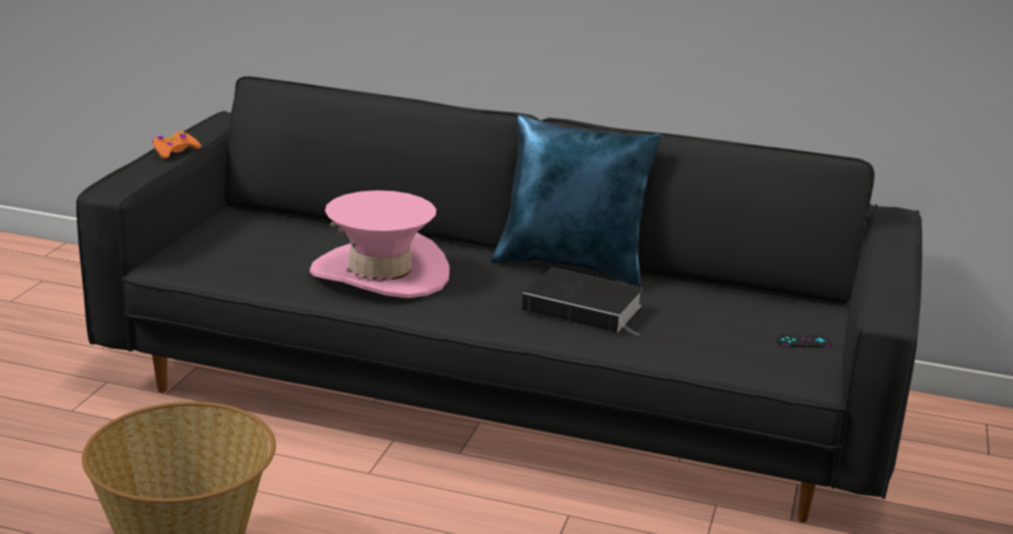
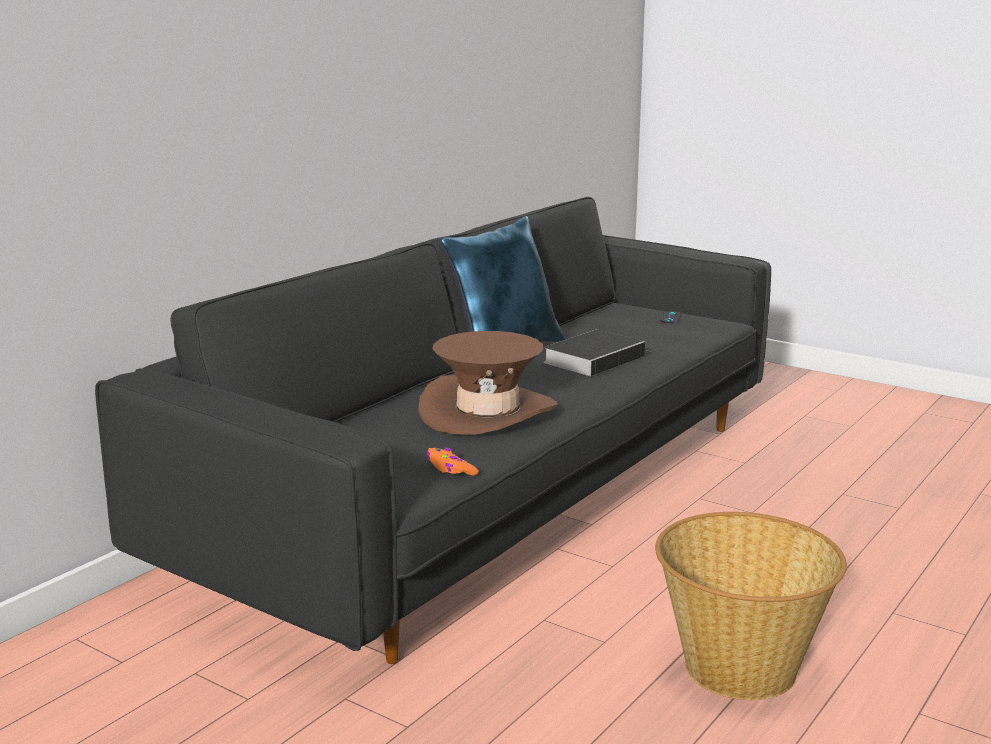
camera: 70 degrees left, 5 degrees down
(175, 151) = (245, 405): orange game controller -> orange game controller (450, 469)
(380, 273) = (488, 412): pink hat -> brown hat

